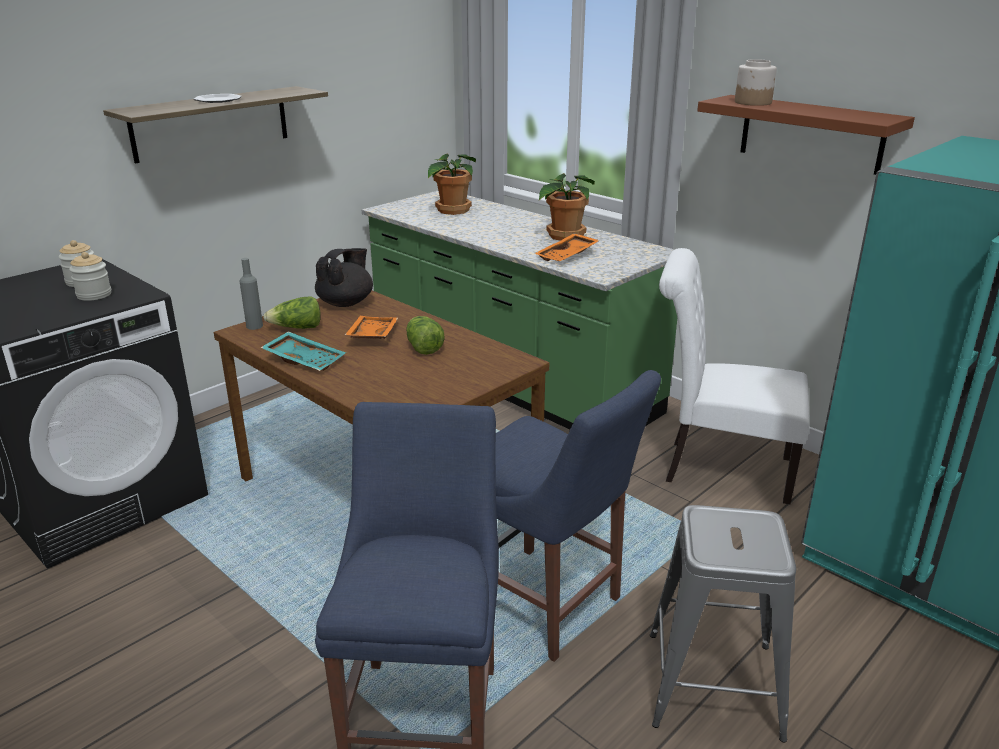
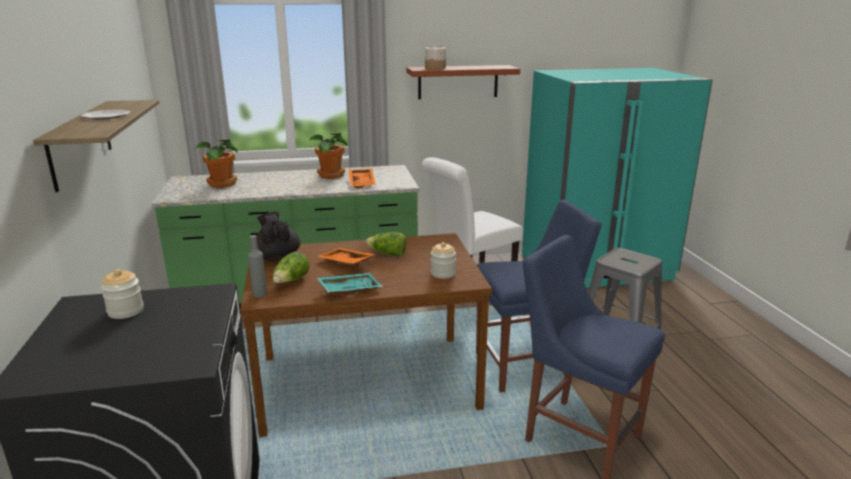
camera: 55 degrees left, 5 degrees down
(94, 295) = (173, 310): jar -> jar (443, 273)

